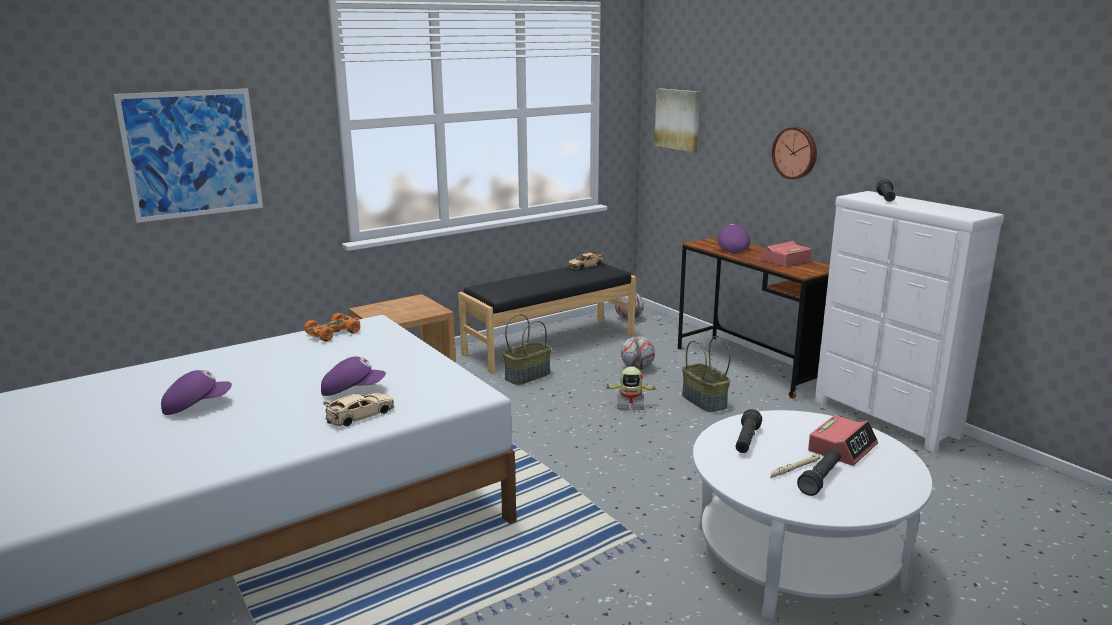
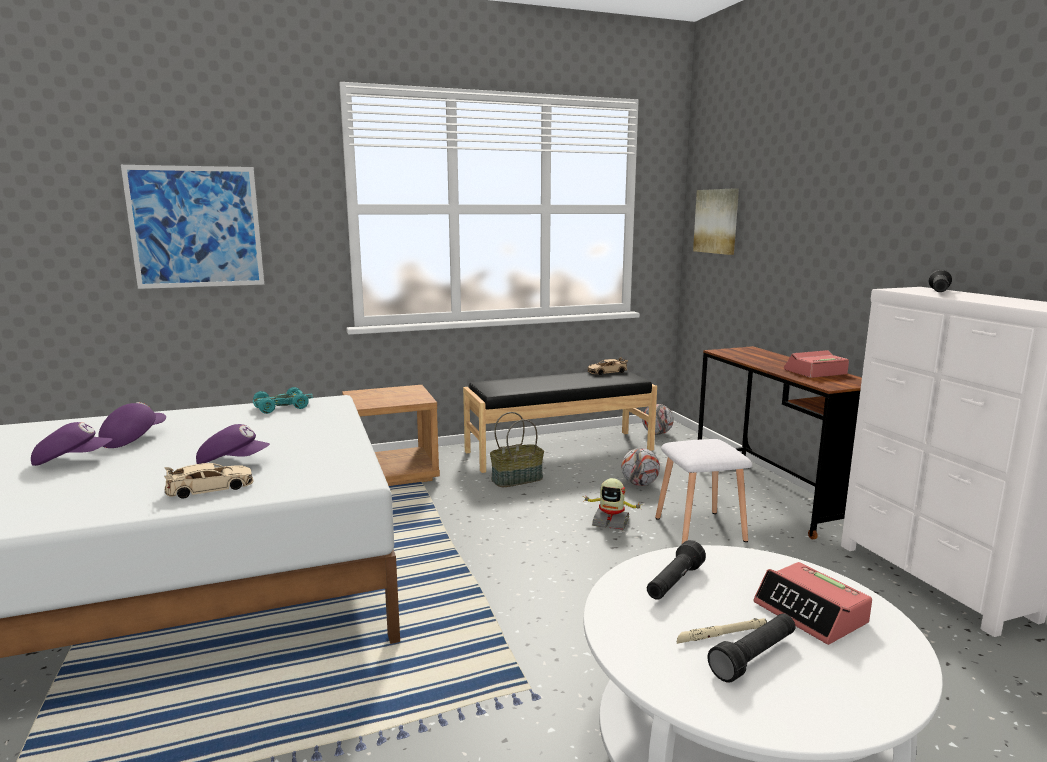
camera: 15 degrees right, 5 degrees down
(333, 333) = (282, 407): orange toy car -> turquoise toy car
(703, 401) = (698, 529): basket -> white stool
(732, 248) = (758, 357): purple cap -> purple cap (133, 438)
(795, 152) = (836, 247): wall clock -> none
(842, 448) = (811, 613): alarm clock -> alarm clock turned 90 degrees clockwise

